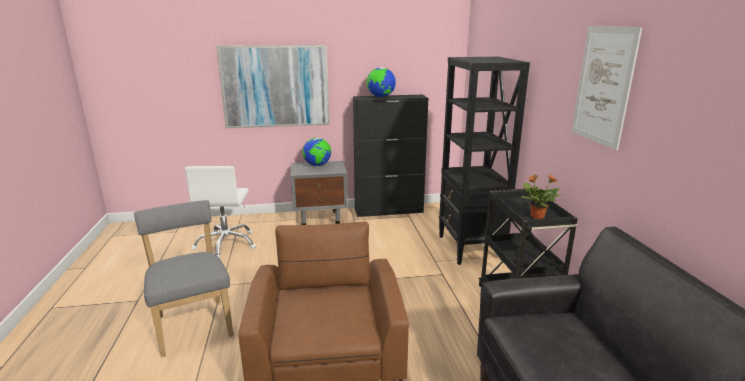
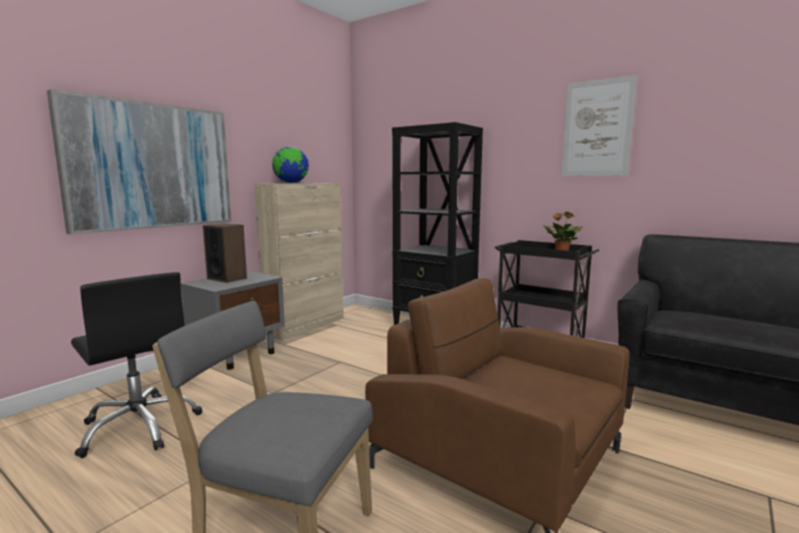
camera: 45 degrees left, 10 degrees down
(226, 244) = (140, 426): white office chair -> black office chair
(317, 165) = (227, 278): globe -> speaker
(389, 210) = (306, 326): black cabinet -> beige cabinet

